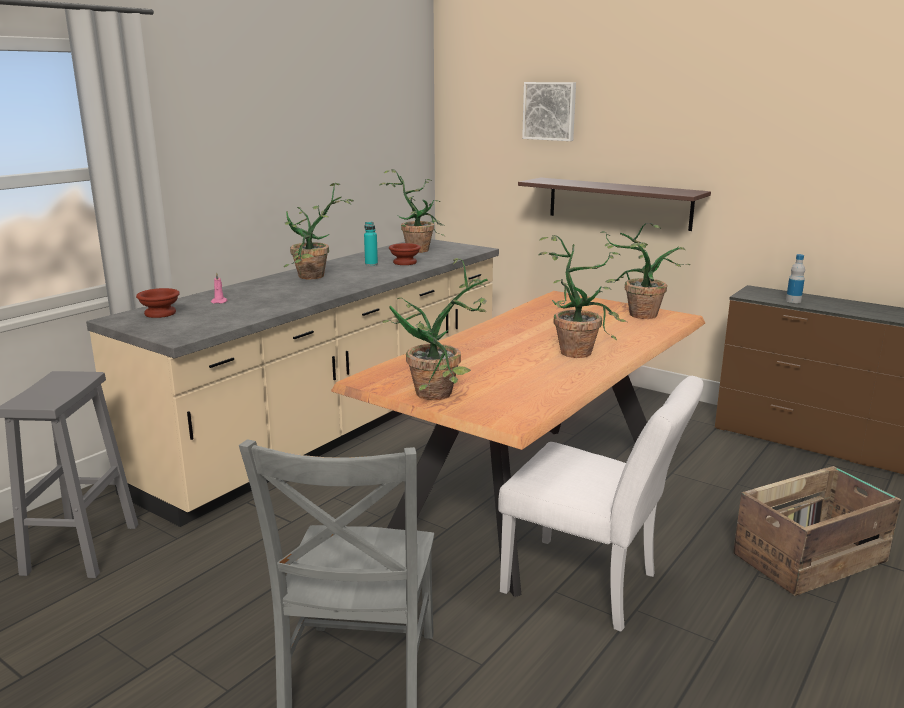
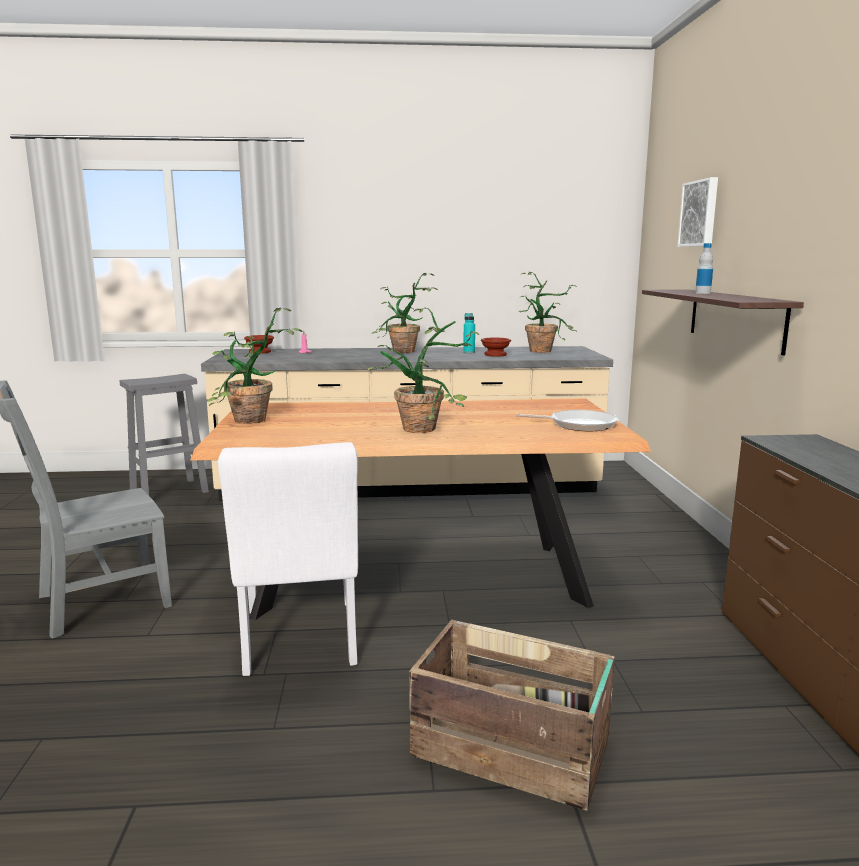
camera: 50 degrees right, 5 degrees down
(635, 315) = (578, 425): potted plant -> frying pan
(793, 301) = (812, 455): bottle -> bottle (702, 293)

